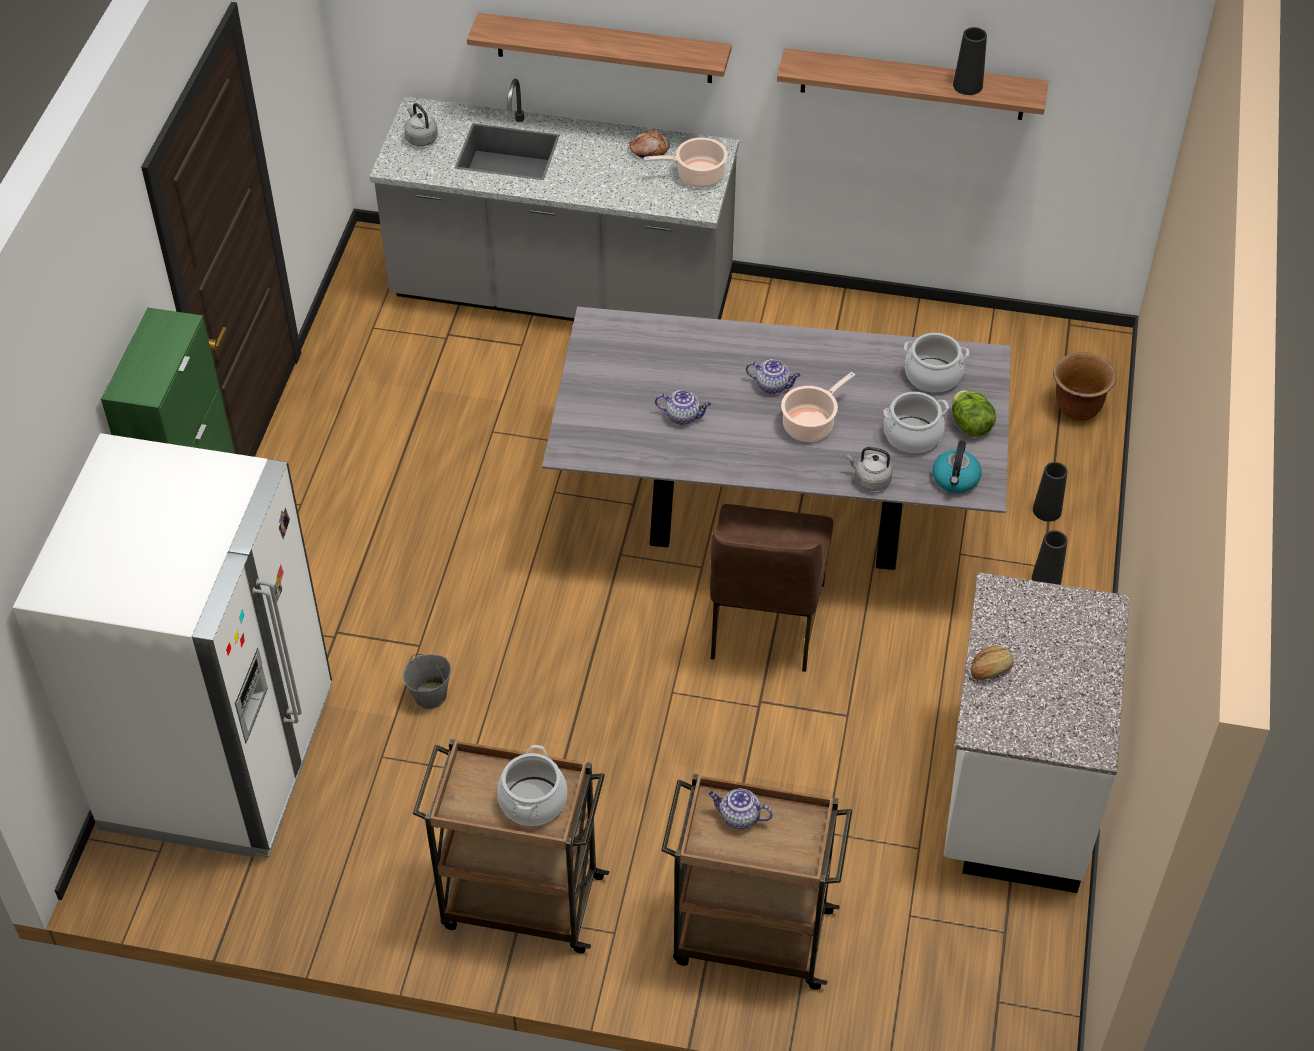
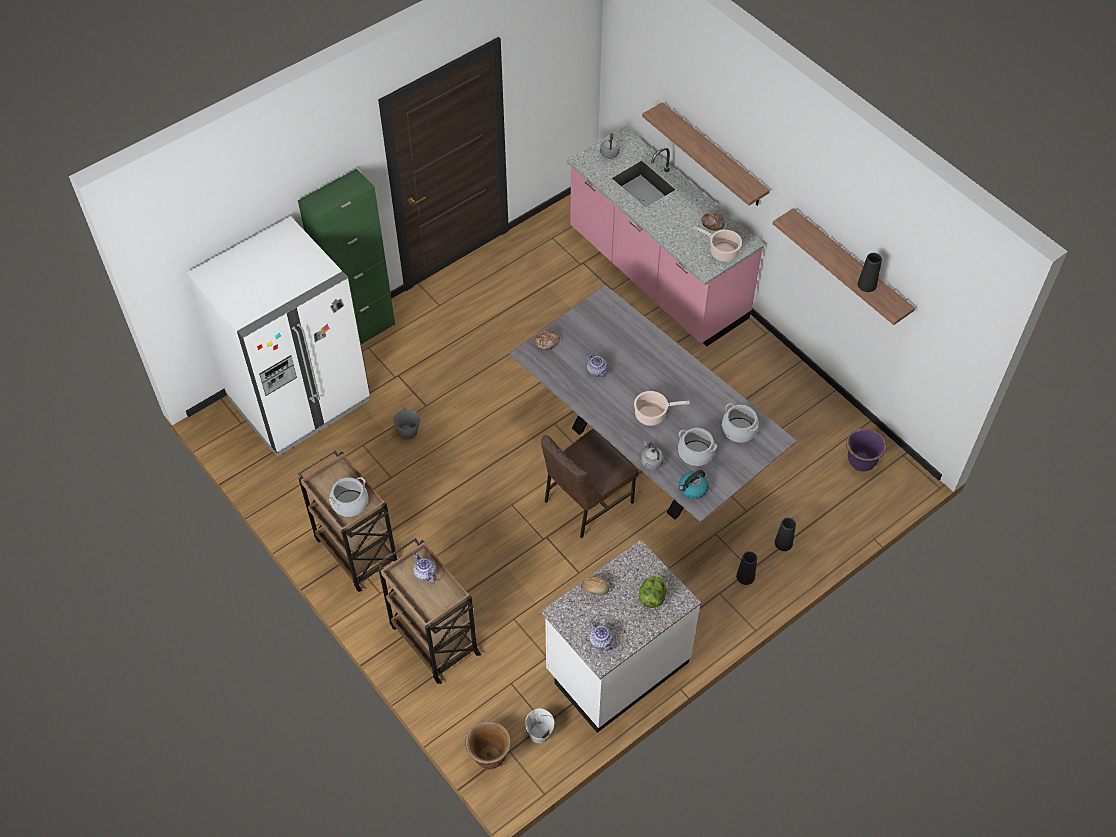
camera: 40 degrees right, 5 degrees up
(562, 294) = (656, 275): grey counter -> pink counter
(578, 421) = (547, 342): none -> bread
(773, 386) = (655, 384): teapot -> teapot (601, 641)
(970, 425) = (729, 467): lettuce -> lettuce (652, 597)
(1011, 949) = (540, 733): none -> white bucket
(1032, 361) = (860, 462): none -> purple planter
(1077, 409) = (857, 502): brown planter -> brown planter (489, 756)

